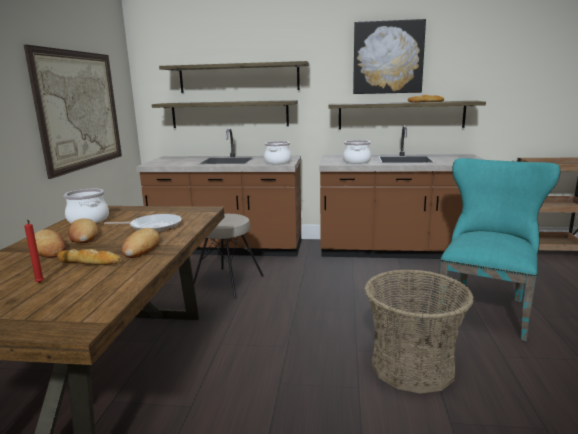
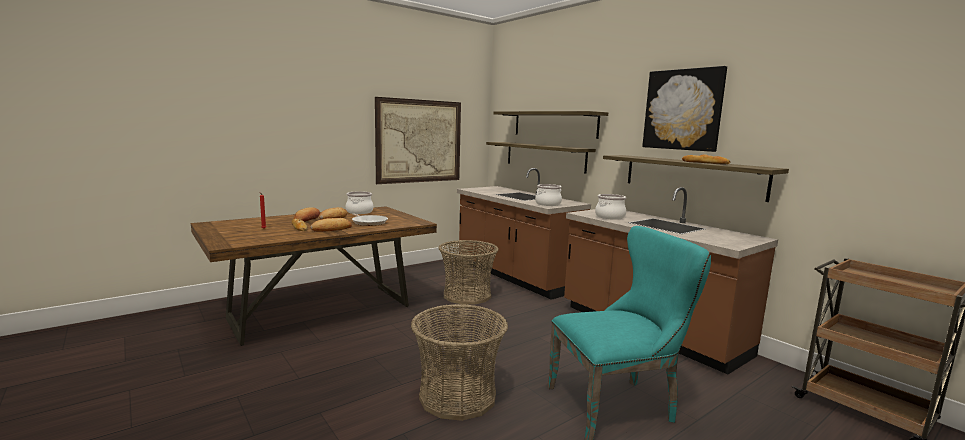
camera: 45 degrees right, 5 degrees down
(227, 282) = (467, 295): beige stool -> basket

